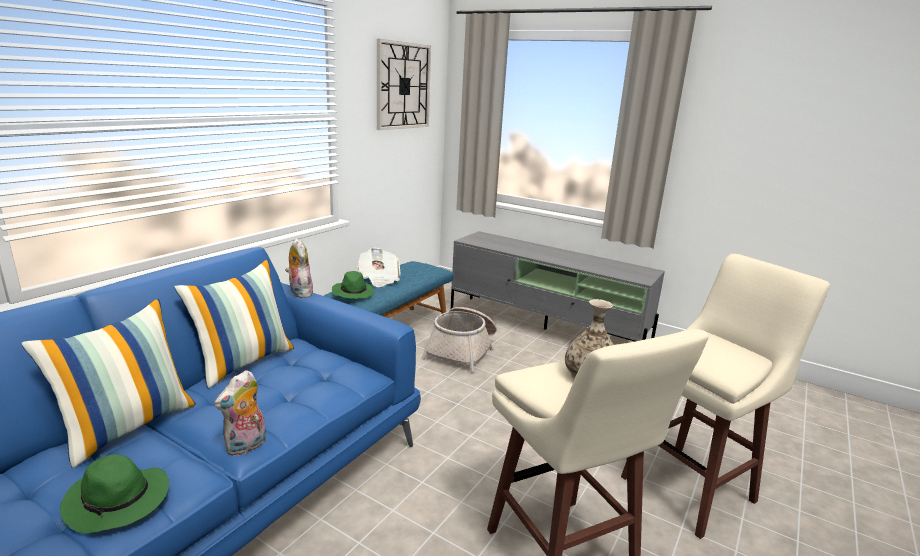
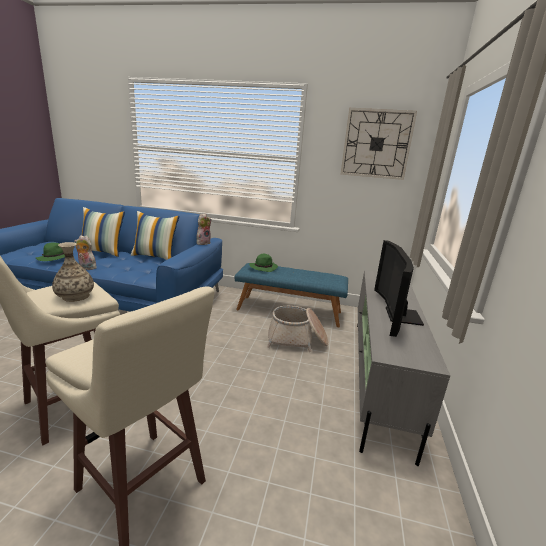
camera: 70 degrees right, 0 degrees up
(379, 279) = (294, 270): newspaper -> none
(572, 258) = (397, 315): none -> television

